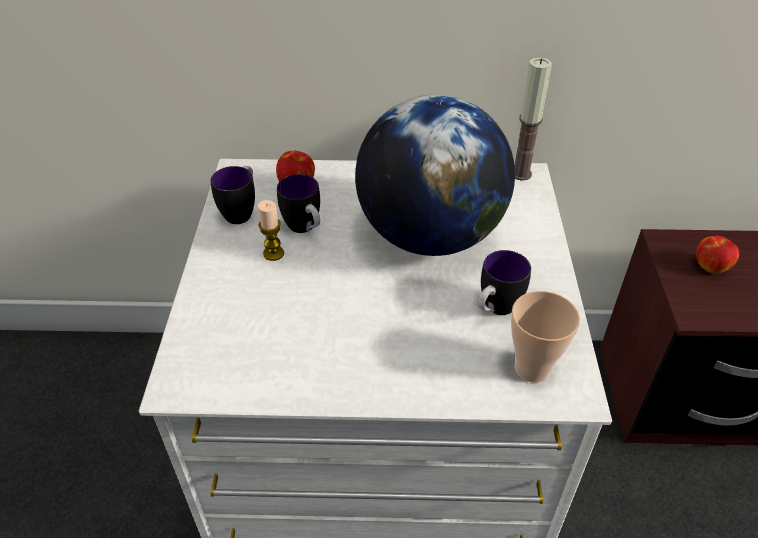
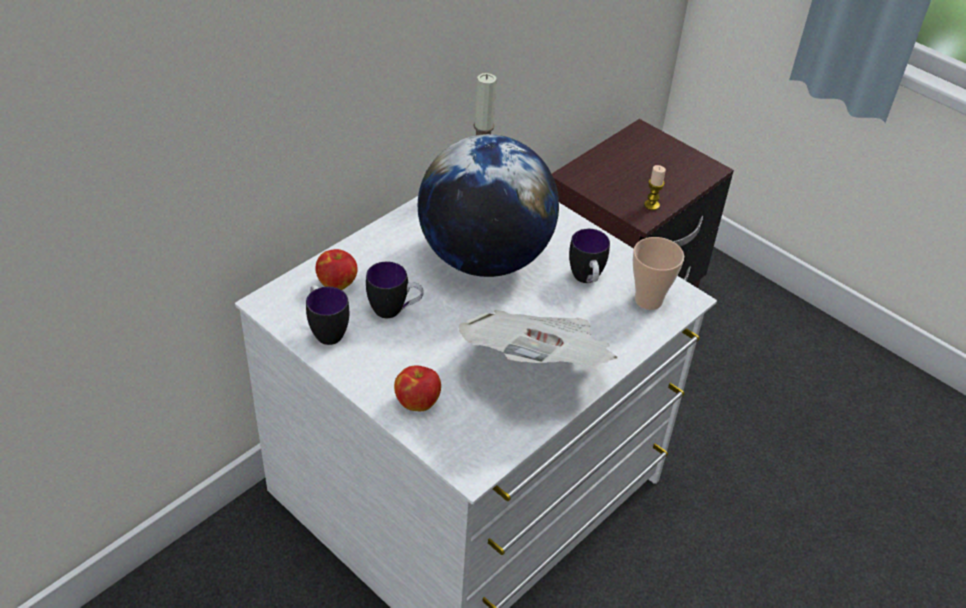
camera: 50 degrees left, 0 degrees up
(273, 253) = (399, 343): candle -> candle (651, 205)
(347, 348) = (538, 365): none -> newspaper
(711, 266) = (617, 177): apple -> apple (417, 401)

